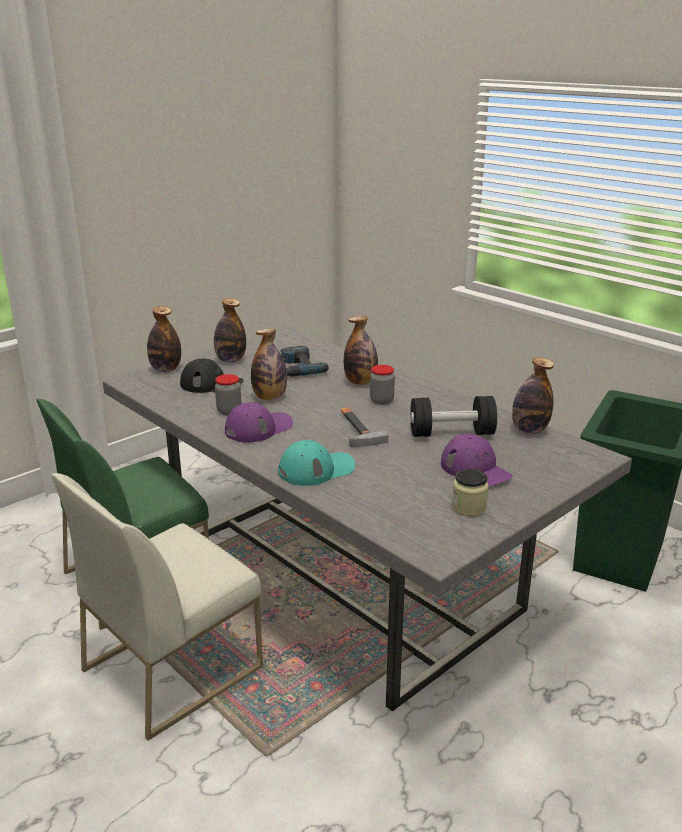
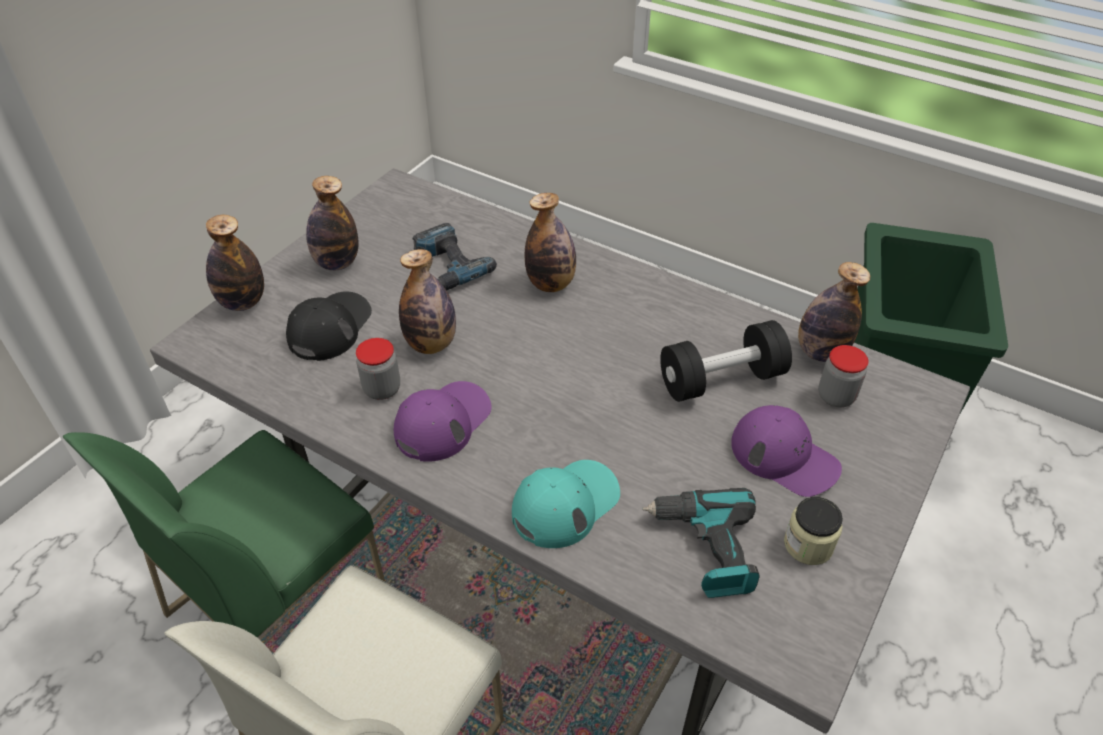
camera: 15 degrees left, 20 degrees up
(211, 384) = (330, 327): black cap -> black cap turned 60 degrees counterclockwise
(355, 429) = (585, 395): hammer -> none
(381, 401) = (597, 322): jar -> jar (836, 396)
(397, 499) = (705, 549): none -> power drill

